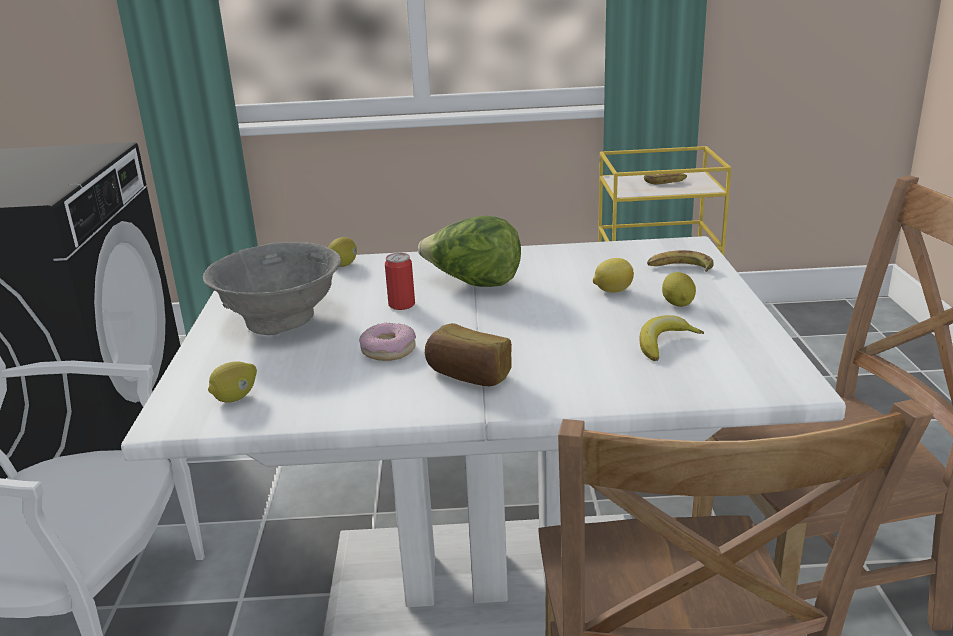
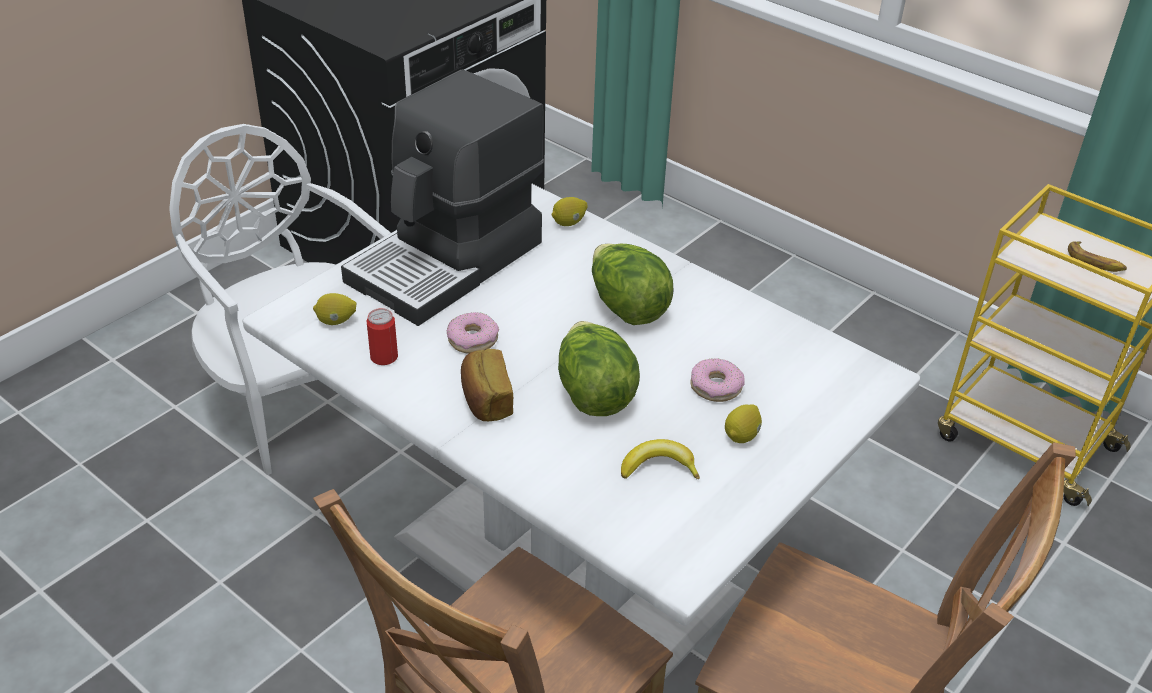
camera: 40 degrees right, 15 degrees up
(281, 321) = (448, 262): grey bowl -> coffee machine
(401, 305) = (544, 297): can -> can (384, 357)
(542, 332) = (594, 394): none -> lettuce
(612, 291) = (716, 386): lemon -> donut
(679, 268) = (816, 398): banana -> none

